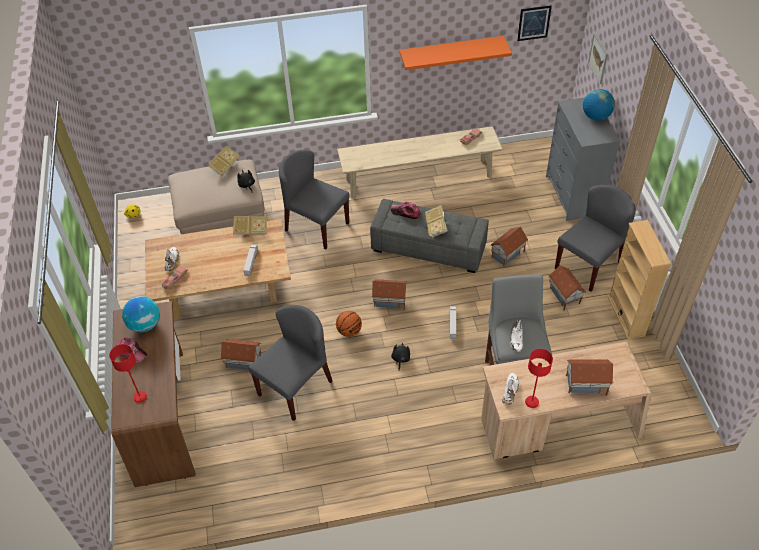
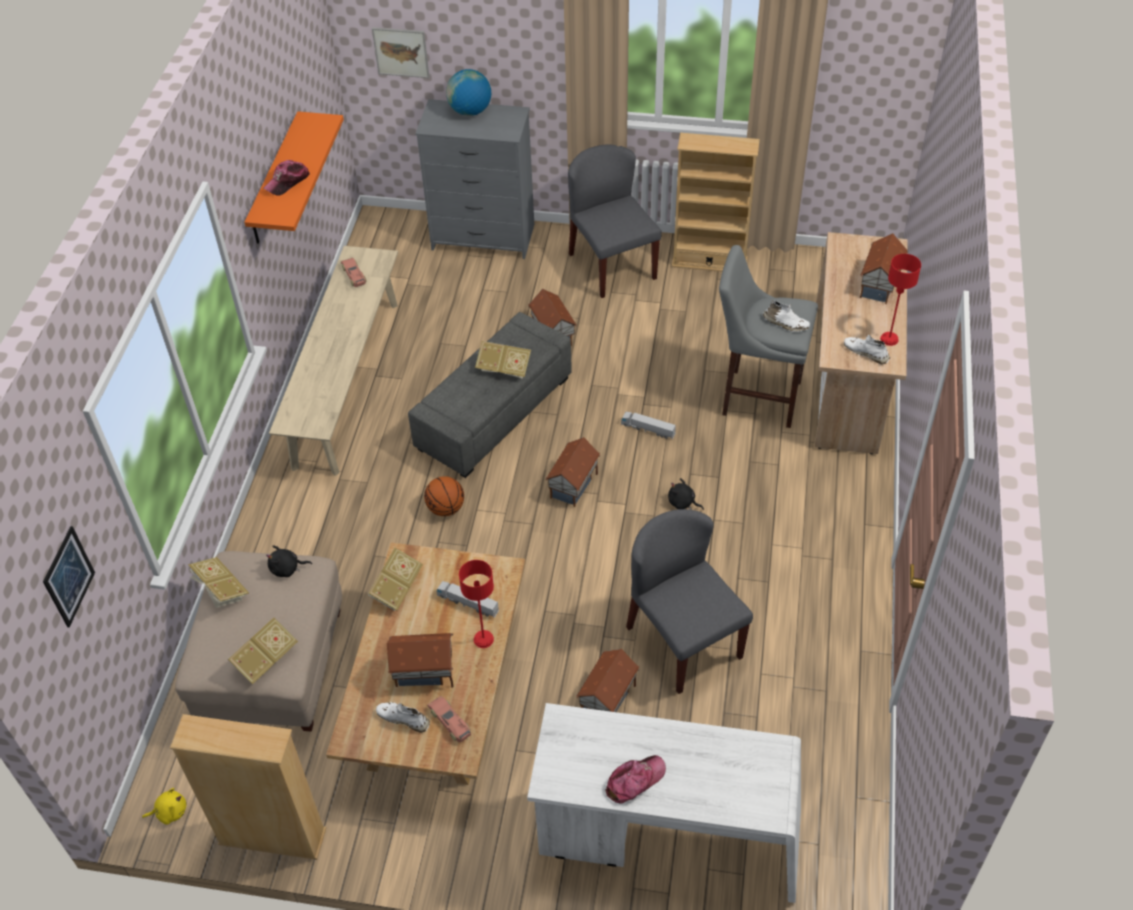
camera: 70 degrees left, 0 degrees up
(128, 254) = (272, 837): none -> beige bookcase
(140, 396) = (733, 781): red table lamp -> red table lamp (483, 639)
(145, 325) = (583, 751): globe -> none
(163, 415) = (668, 837): brown desk -> white desk
(189, 197) = (265, 659): none -> book
(316, 226) = (372, 536): grey chair -> none
(349, 331) = (606, 548): basketball -> basketball (445, 508)
(405, 212) = (456, 393): cap -> cap (287, 182)
(534, 23) = (308, 69): picture -> picture (68, 576)
(563, 296) = (652, 306): toy house -> toy house (424, 673)

